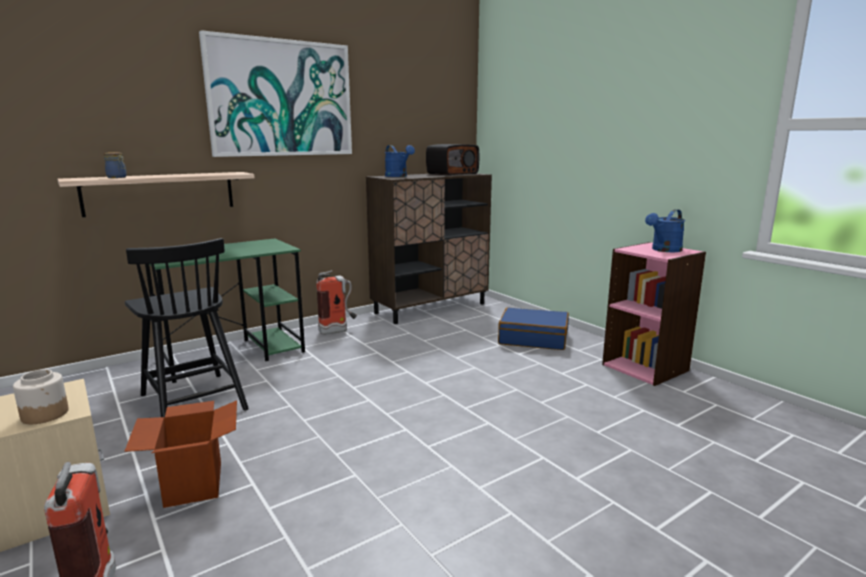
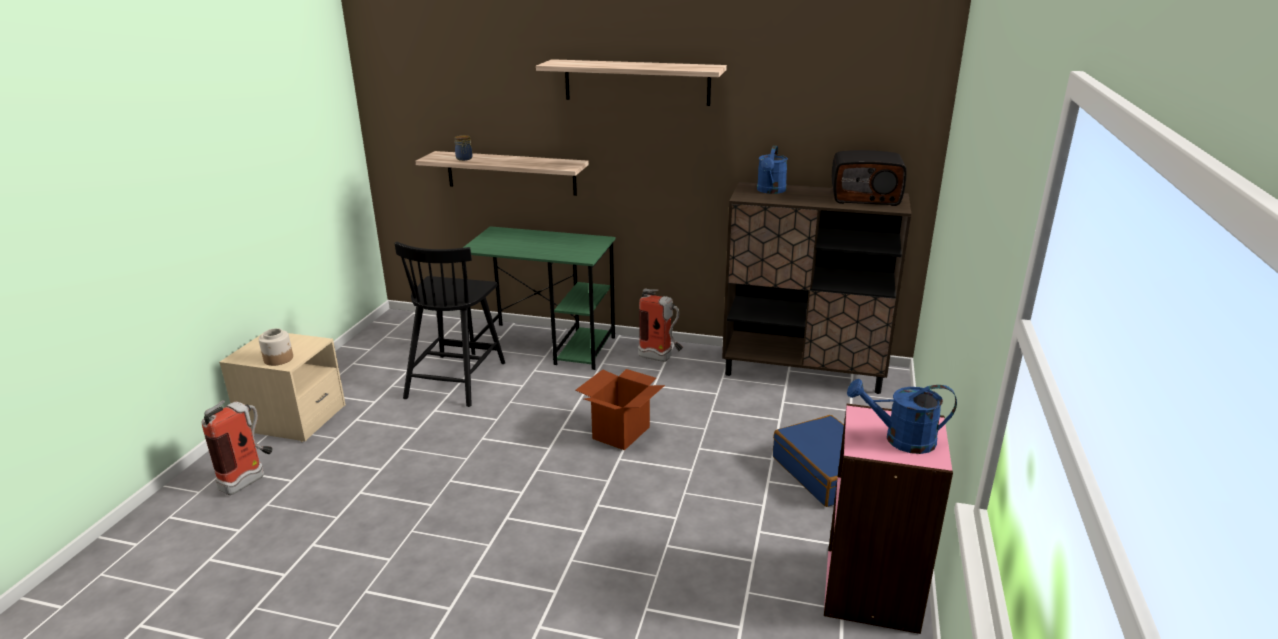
camera: 50 degrees right, 10 degrees up
(193, 483) = (360, 447): cardboard box -> cardboard box (621, 432)
(281, 98) = (636, 82): picture -> shelf

